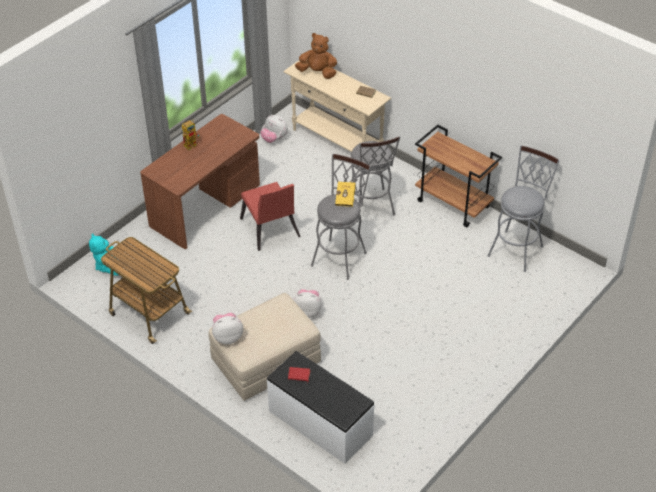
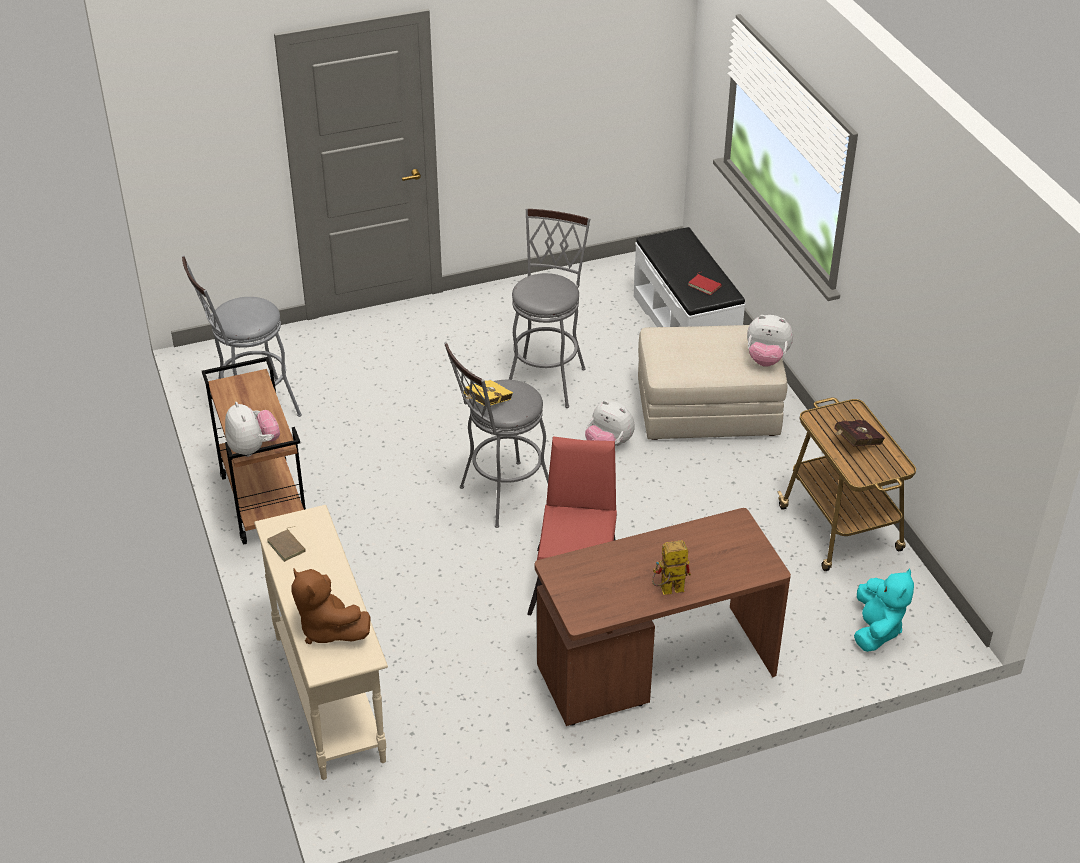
camera: 150 degrees left, 5 degrees down
(140, 263) = (855, 443): none -> red book
(274, 139) = (436, 757): plush toy -> plush toy (253, 448)
(371, 208) = (389, 548): grey stool -> grey stool (548, 377)

